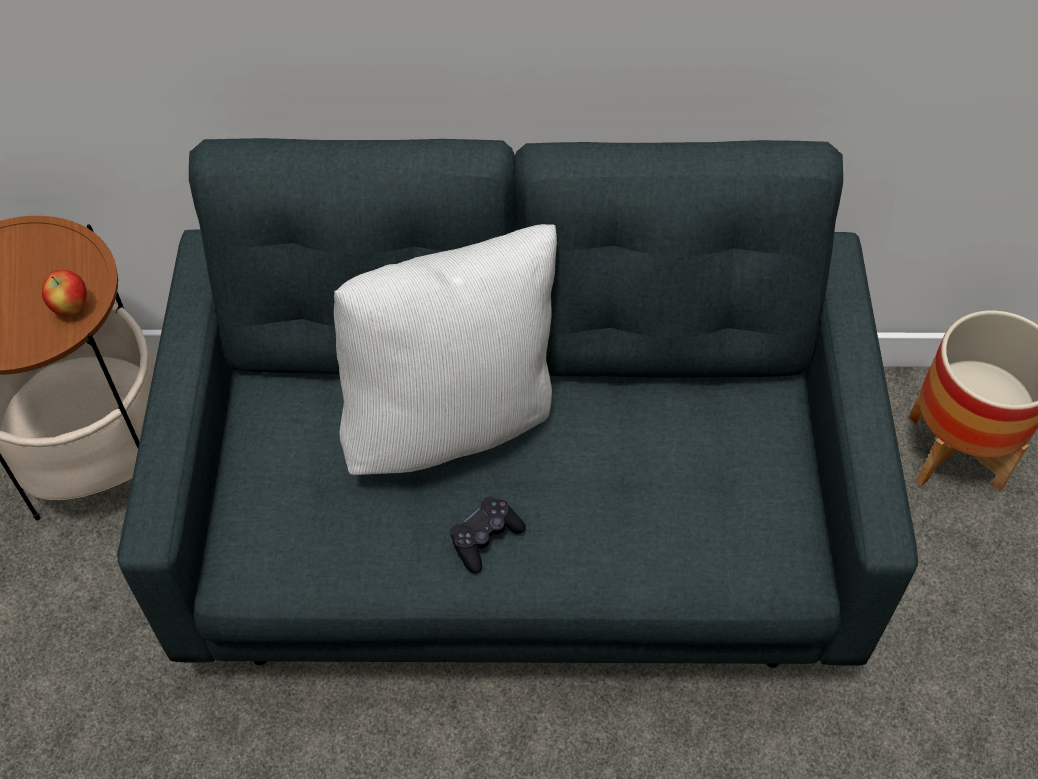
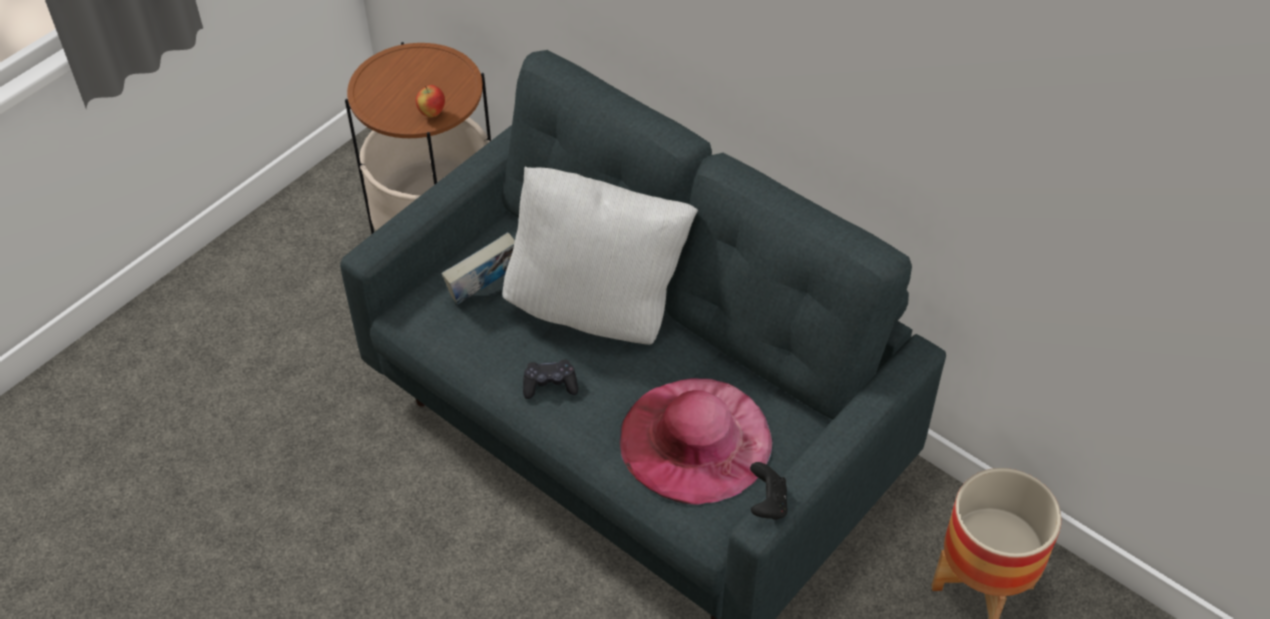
camera: 40 degrees right, 5 degrees down
(304, 480) = (485, 290): none -> book
(692, 489) = (695, 439): none -> pink hat
(873, 505) = (767, 504): none -> black game controller

